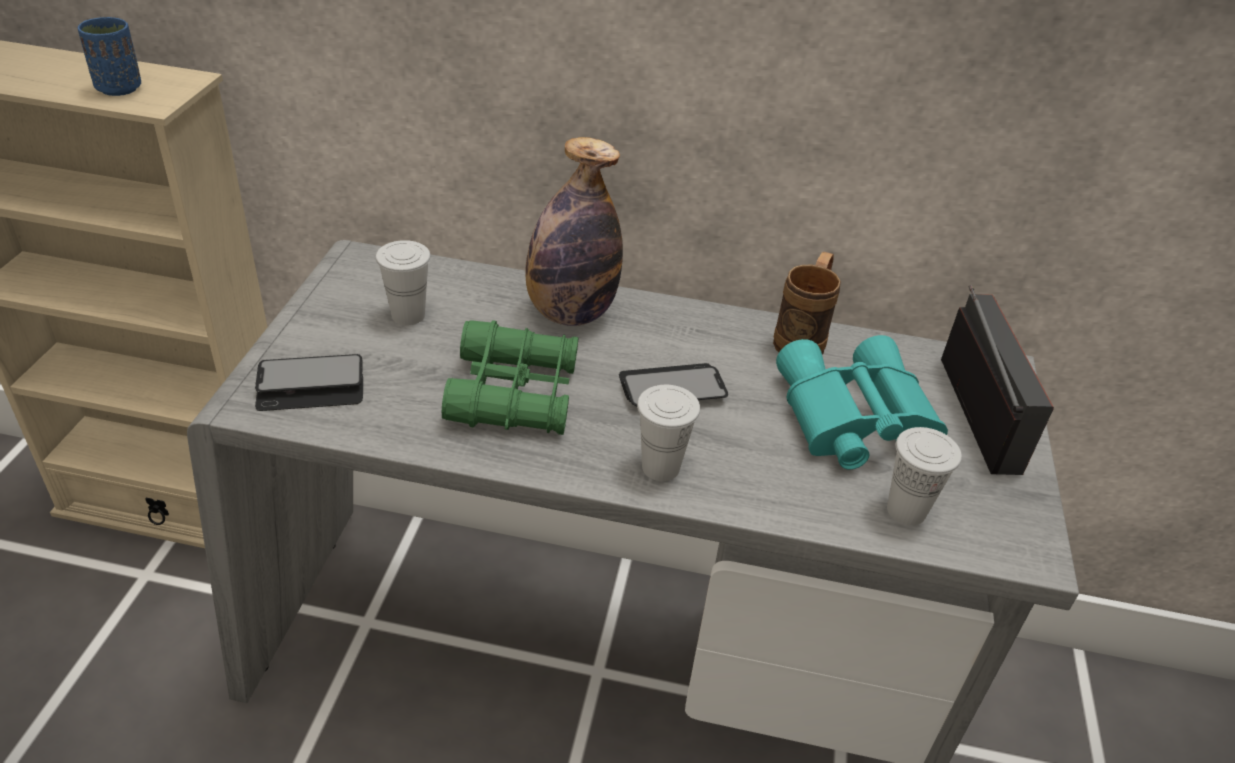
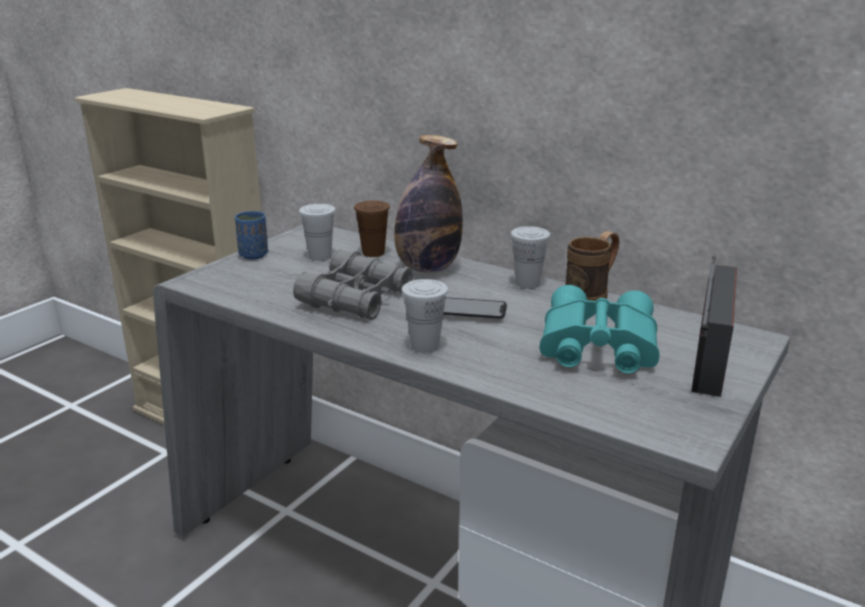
camera: 25 degrees right, 15 degrees down
(119, 88) = (192, 108): blue cup -> blue cup (253, 255)
(310, 385) = (234, 278): phone -> none
(478, 294) = (373, 253): none -> brown cup
(514, 393) = (356, 298): green binoculars -> grey binoculars
(906, 510) = (598, 398): white cup -> white cup (527, 283)

